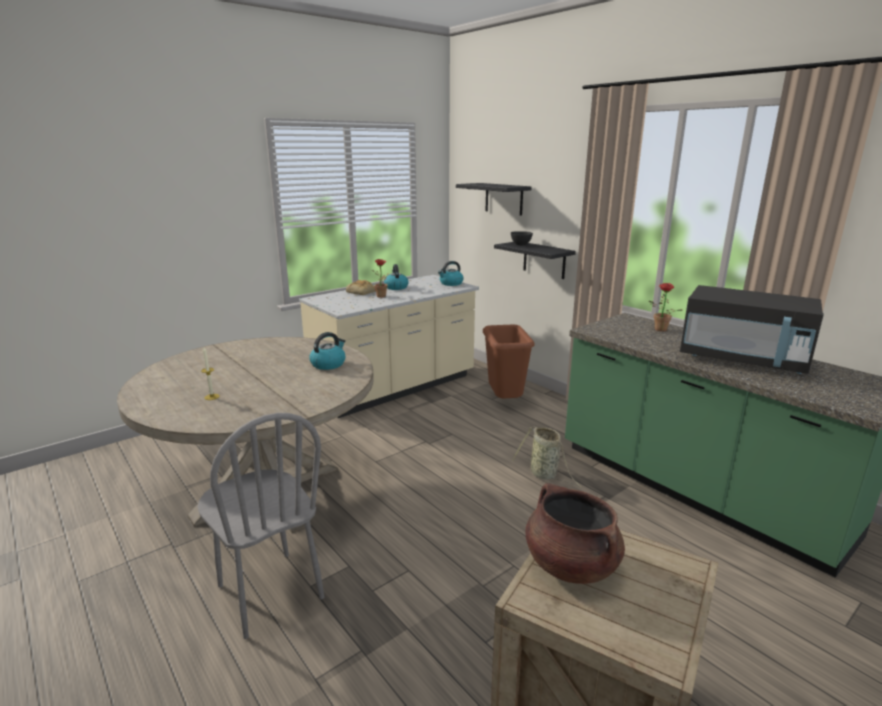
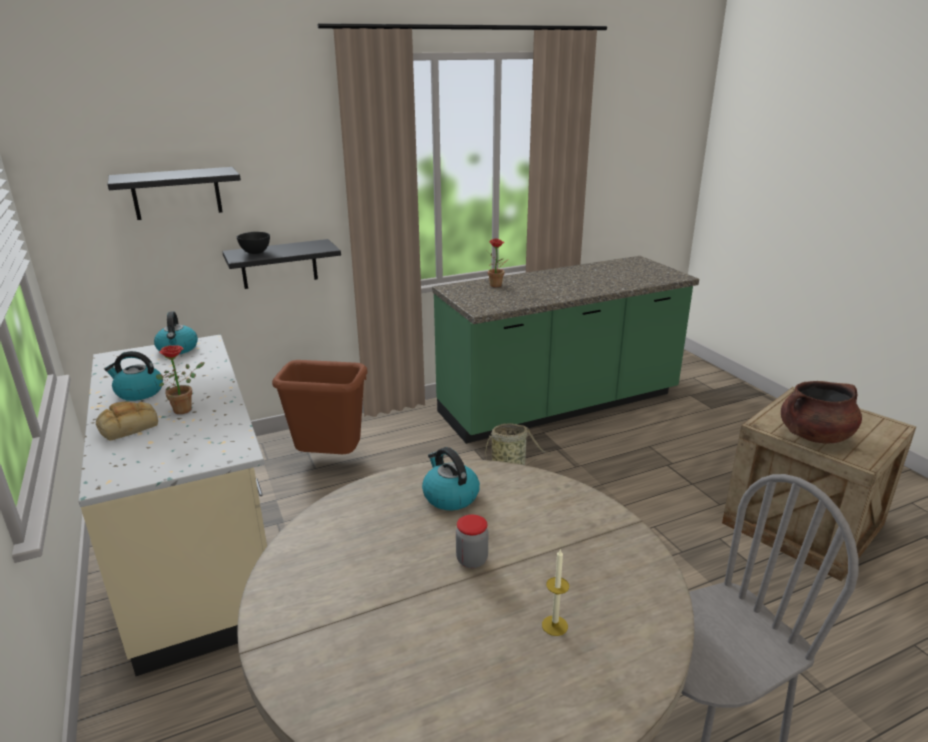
camera: 75 degrees left, 5 degrees up
(268, 375) = (472, 560): none -> jar
(742, 359) = (583, 279): black microwave -> none

